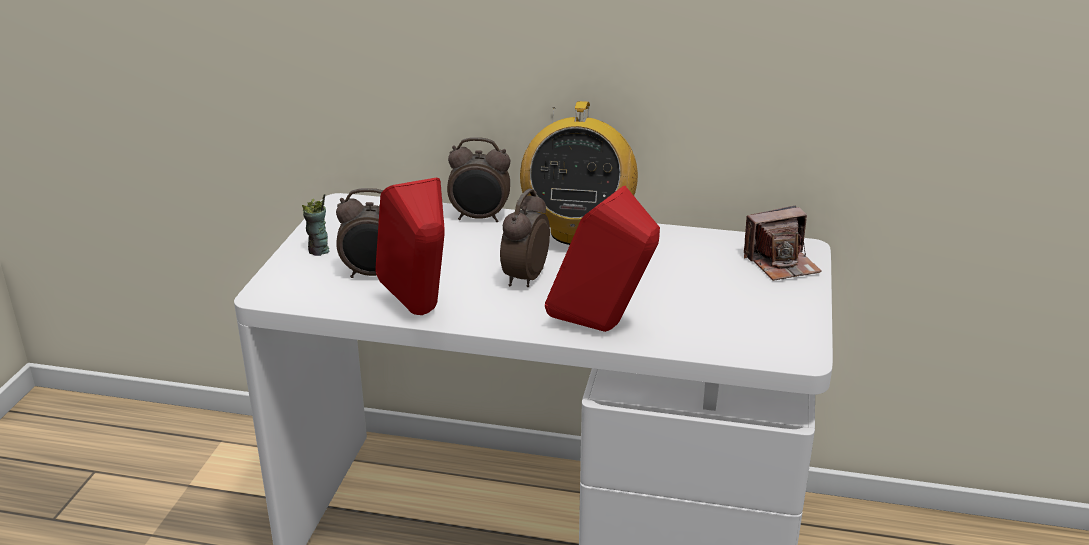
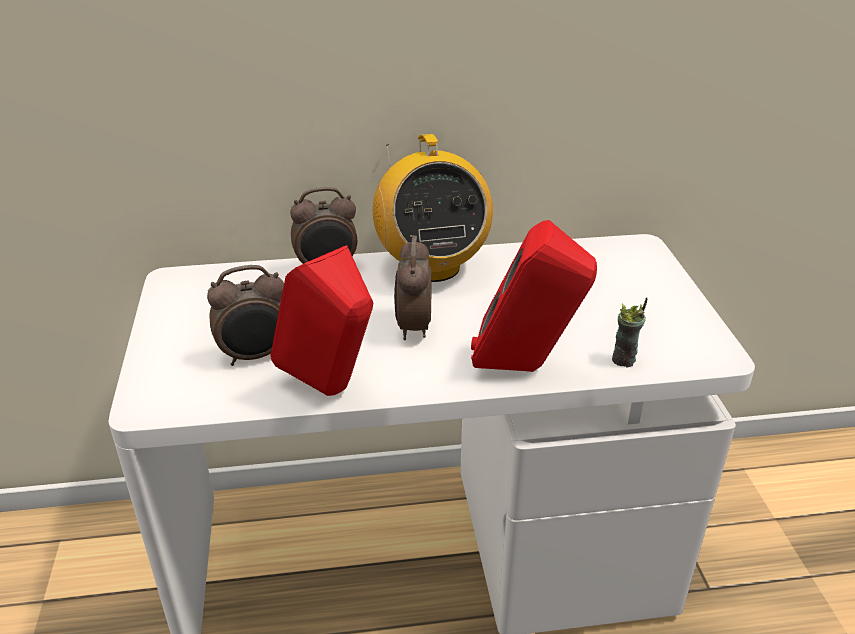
camera: 20 degrees left, 5 degrees up
(319, 251) = (177, 340): cup -> cup (624, 360)
(781, 263) = (634, 264): camera -> none

